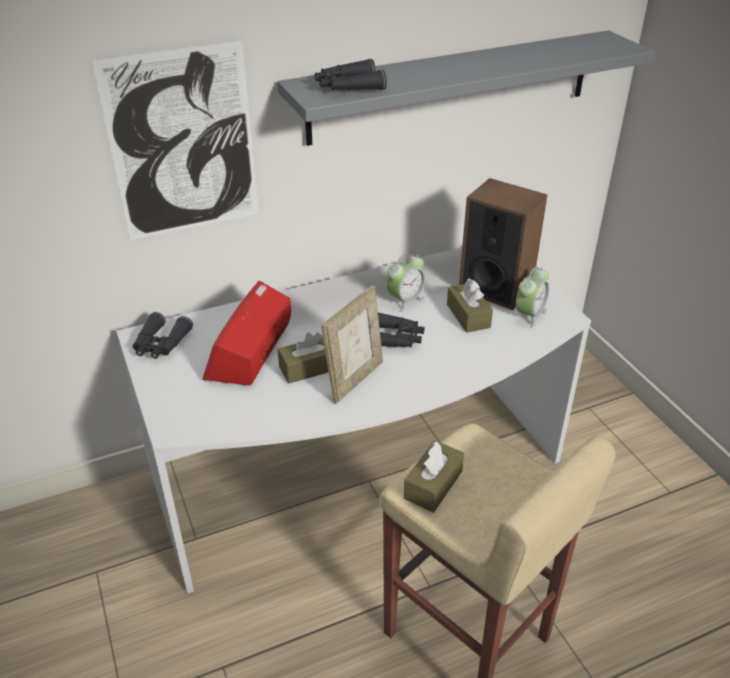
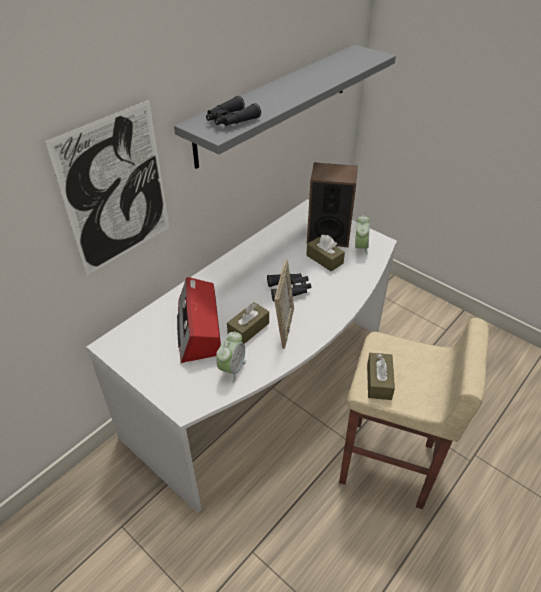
camera: 25 degrees left, 5 degrees up
(161, 344) = (129, 346): black binoculars -> none
(405, 300) = (278, 260): alarm clock -> alarm clock (232, 369)

